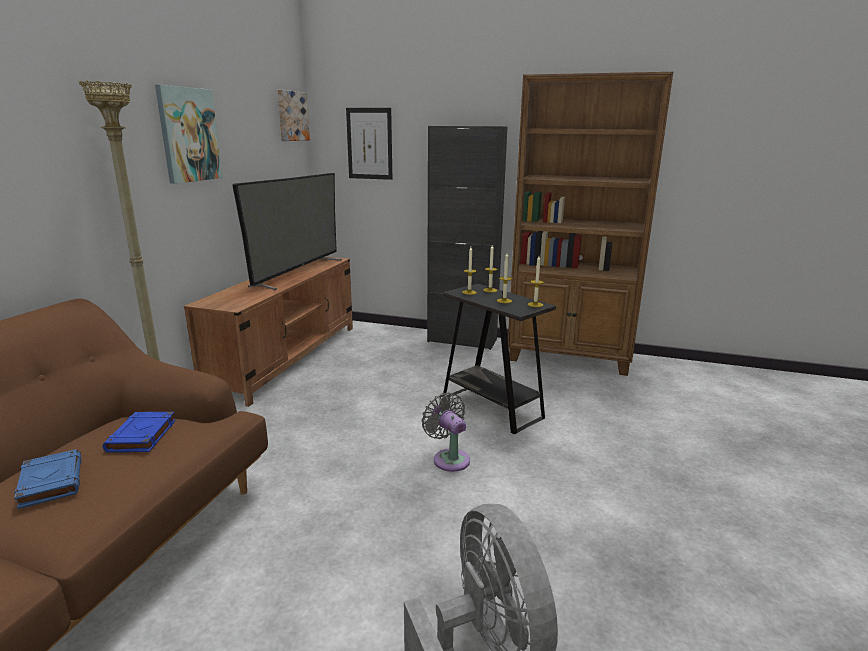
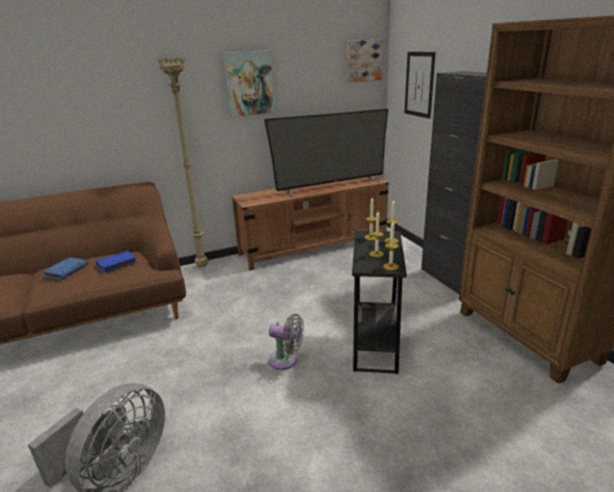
camera: 50 degrees right, 5 degrees up
(449, 458) = (286, 360): grey fan -> grey fan turned 90 degrees clockwise

